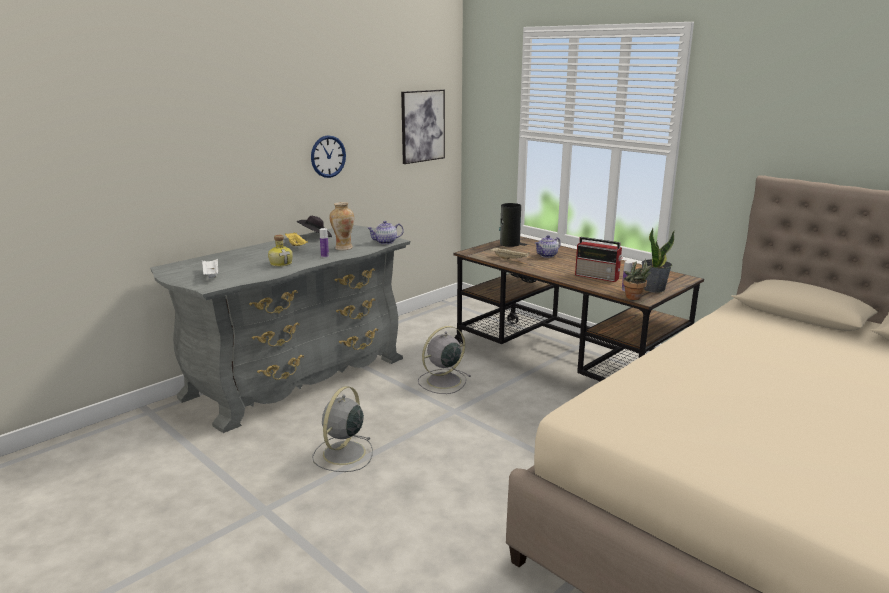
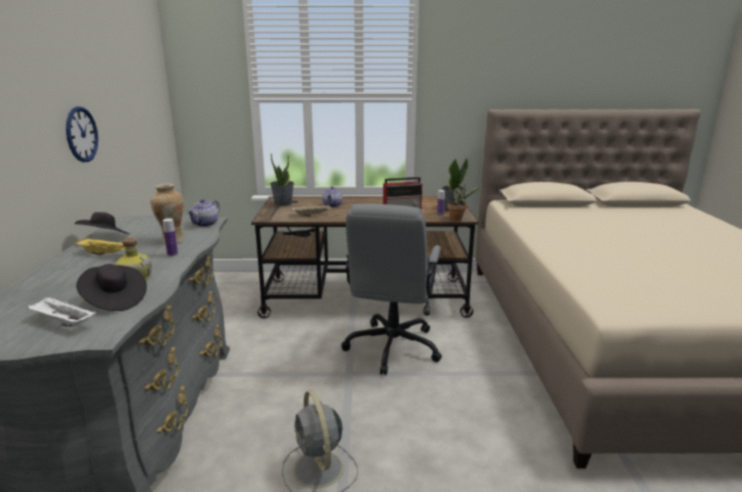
camera: 45 degrees left, 0 degrees up
(248, 272) = (114, 301): none -> black hat
(422, 126) = (146, 95): picture -> none
(442, 381) = (298, 353): grey fan -> none
(509, 244) = (283, 204): vase -> potted plant
(515, 411) = (392, 350): none -> grey office chair

